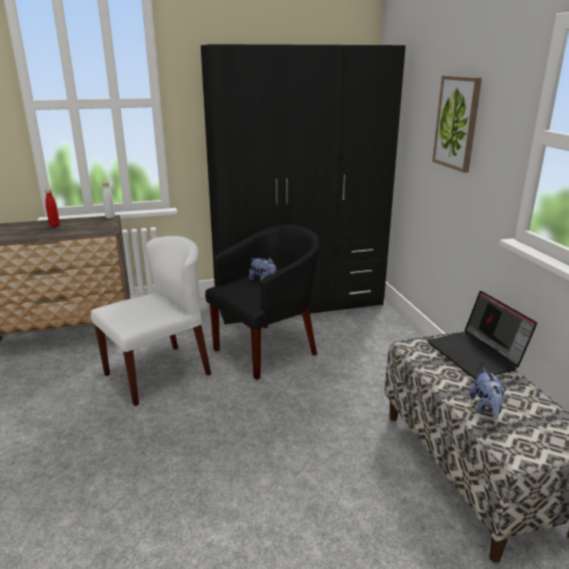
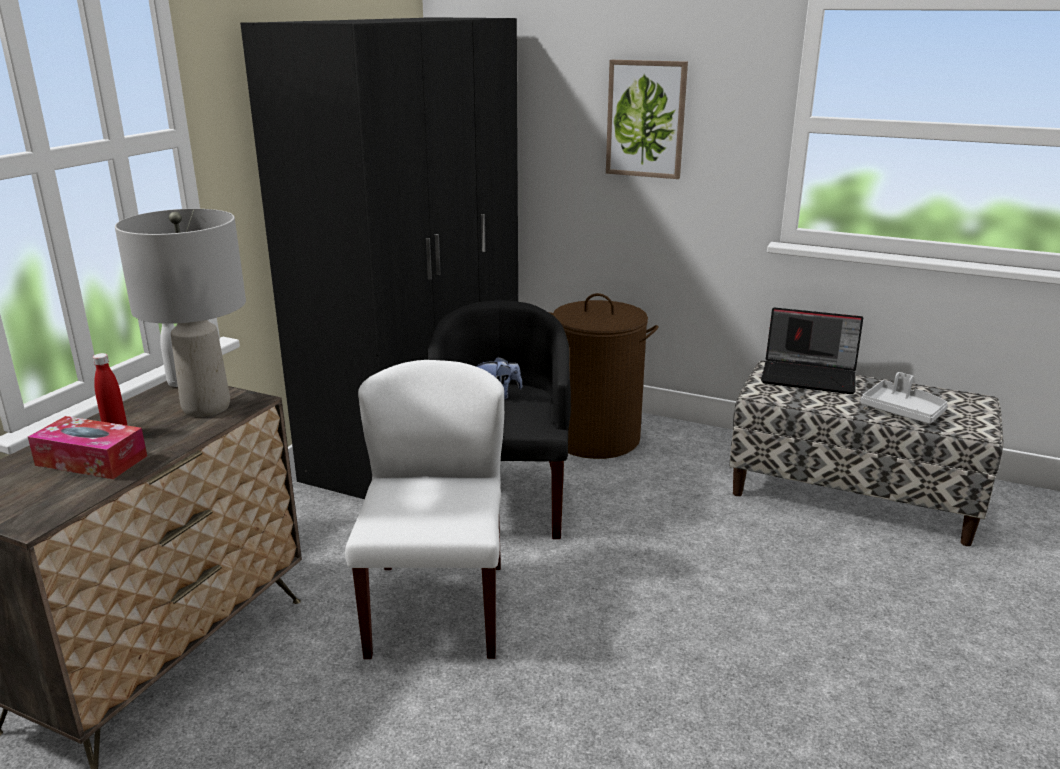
camera: 50 degrees left, 0 degrees up
(28, 231) = (91, 460): none -> tissue box
(93, 228) = (207, 407): none -> grey table lamp
(376, 346) = (595, 438): none -> brown laundry basket
(486, 409) = (902, 411): plush toy -> grey tray

